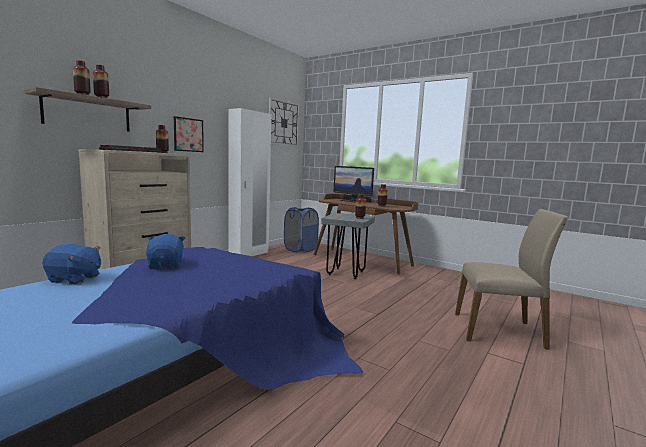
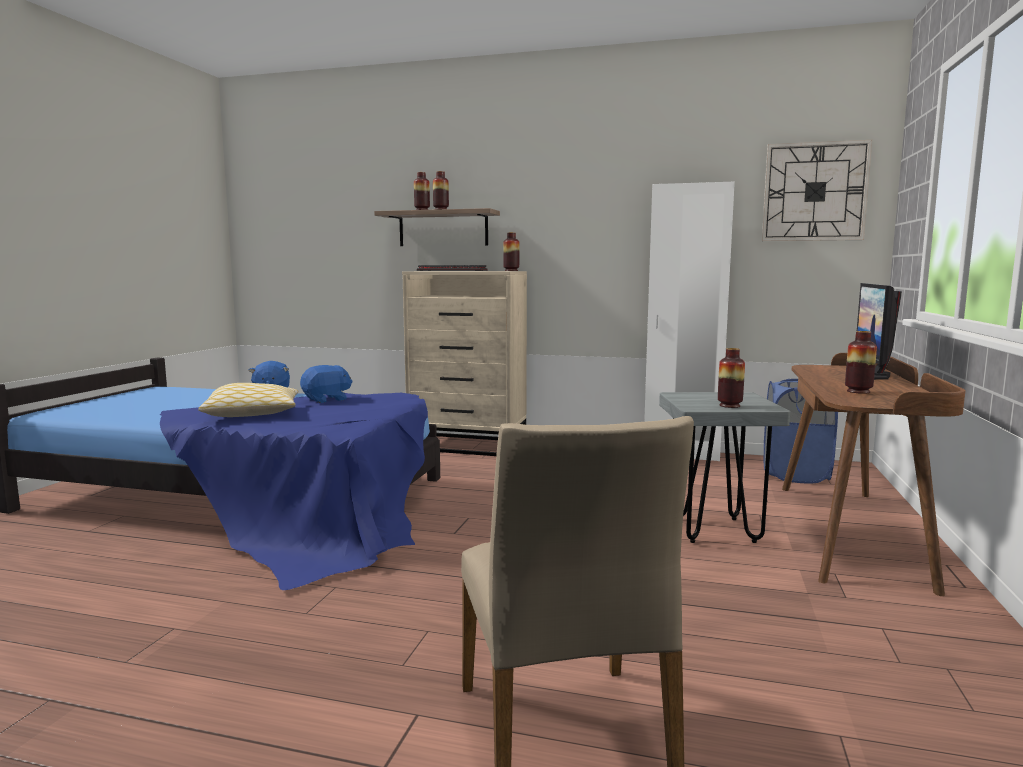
camera: 70 degrees right, 0 degrees up
(188, 135) = (575, 241): picture -> none
(189, 286) = (252, 414): none -> pillow

